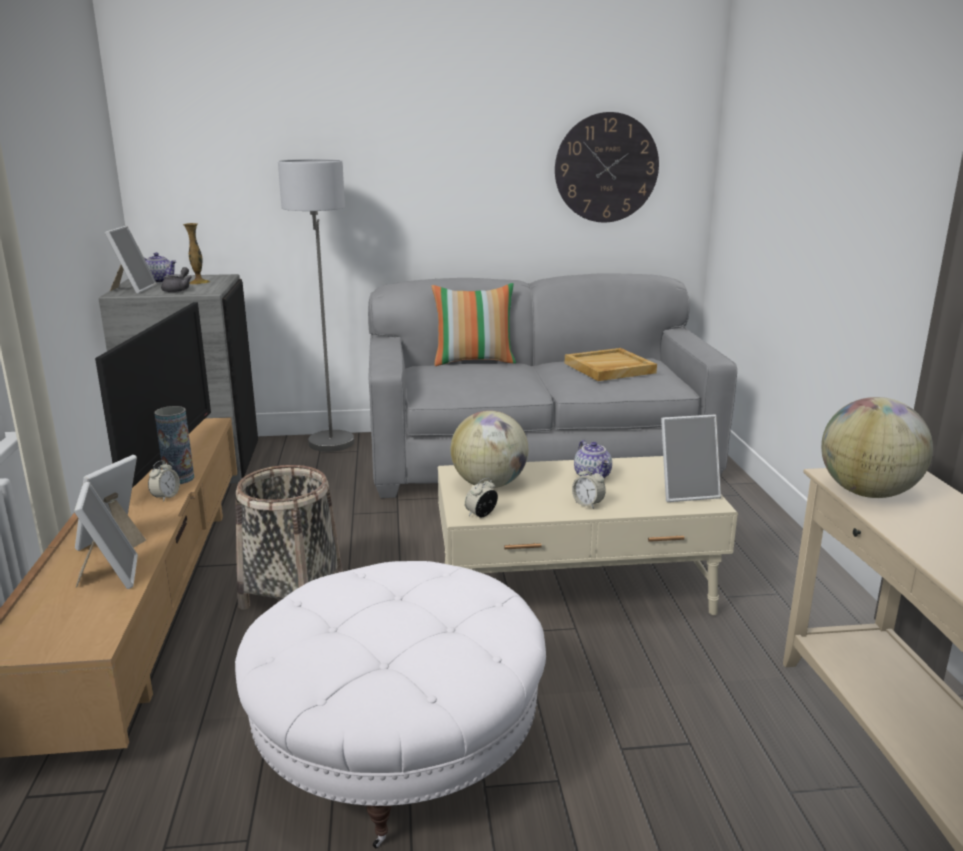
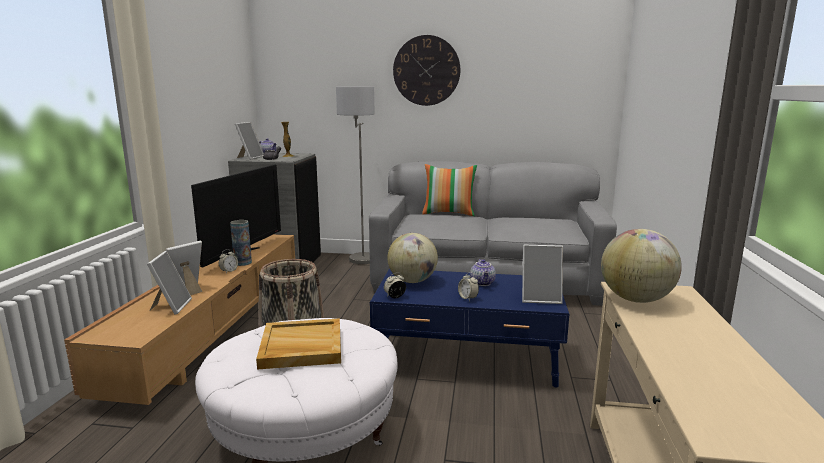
camera: 15 degrees right, 5 degrees down
(575, 589) = (468, 358): beige coffee table -> blue coffee table
(606, 168) = (546, 94): wall clock -> wall clock (426, 70)
(609, 368) = (532, 222): beige tray -> beige tray (301, 347)

